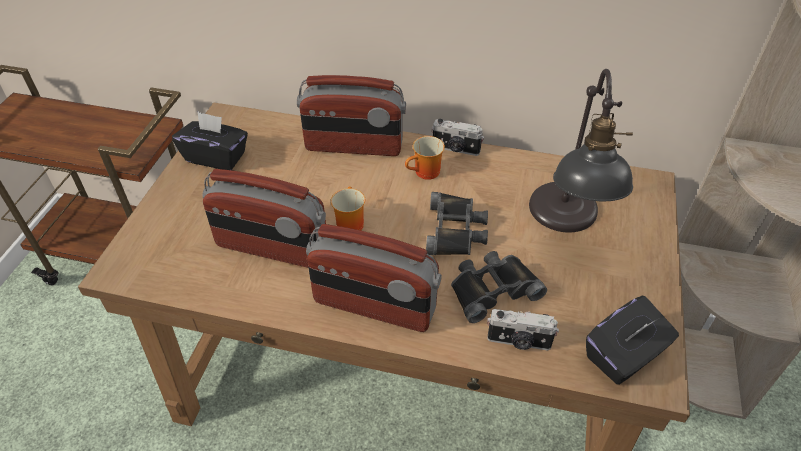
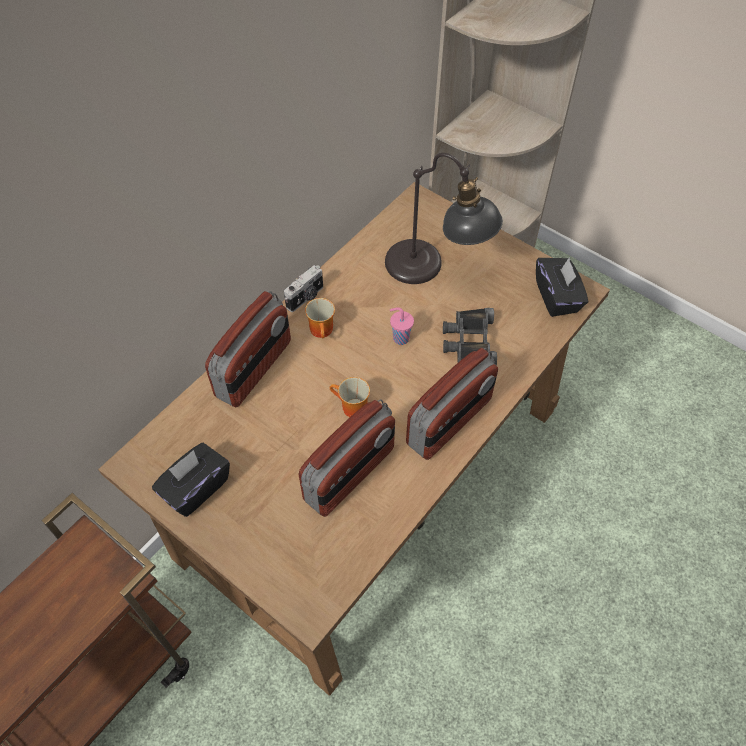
camera: 65 degrees left, 10 degrees up
(456, 230) = (400, 338): black binoculars -> pink cup
(519, 342) = (521, 347): camera -> none

